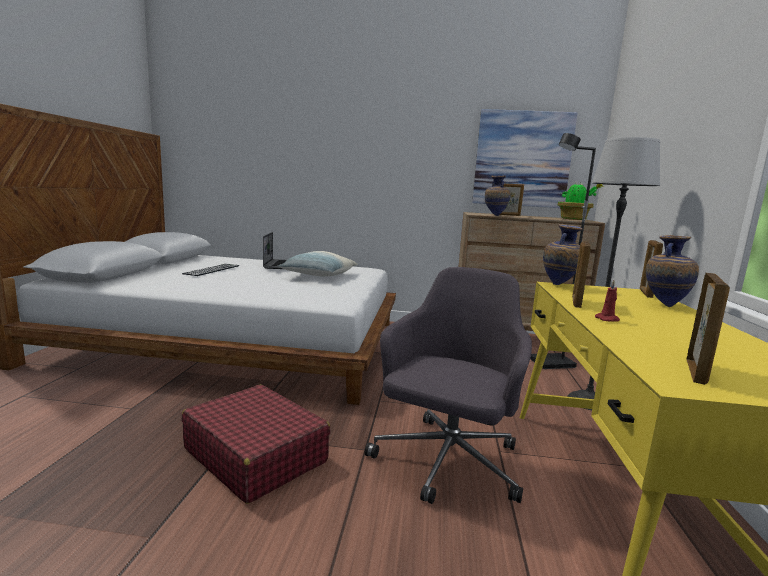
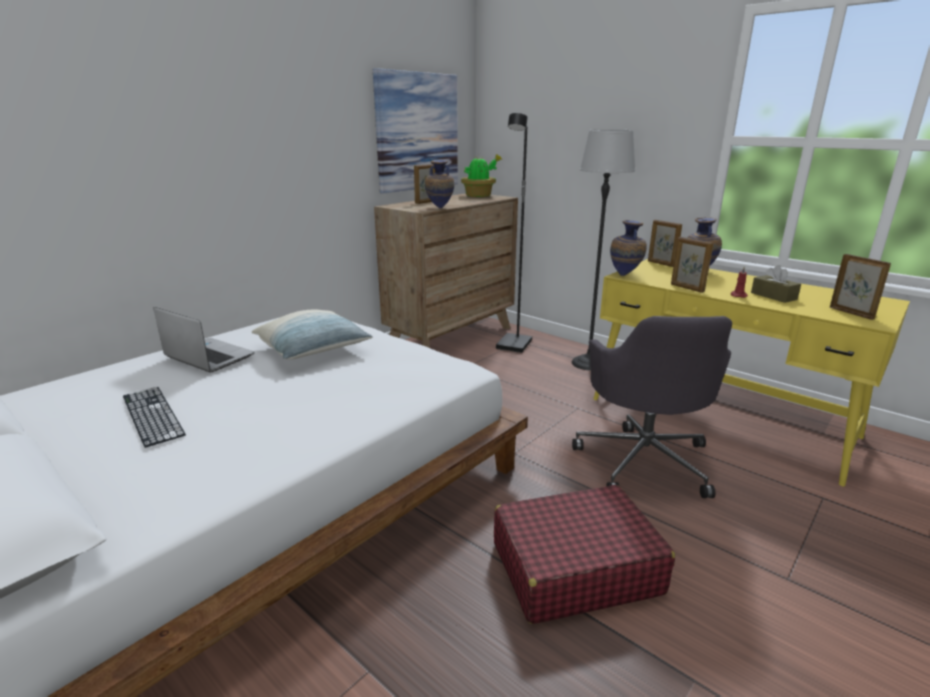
camera: 55 degrees left, 10 degrees up
(447, 463) = (644, 460): grey office chair -> grey office chair turned 150 degrees counterclockwise
(654, 333) = (773, 296): none -> brown tissue box

